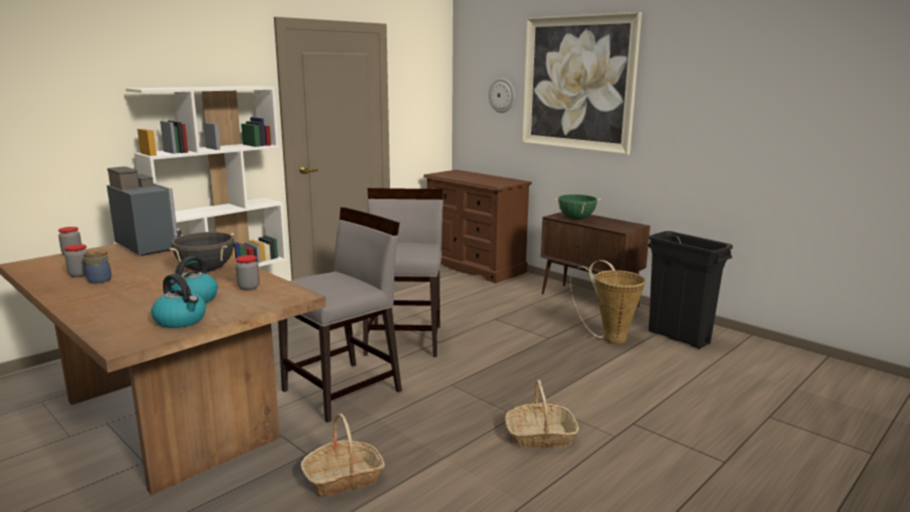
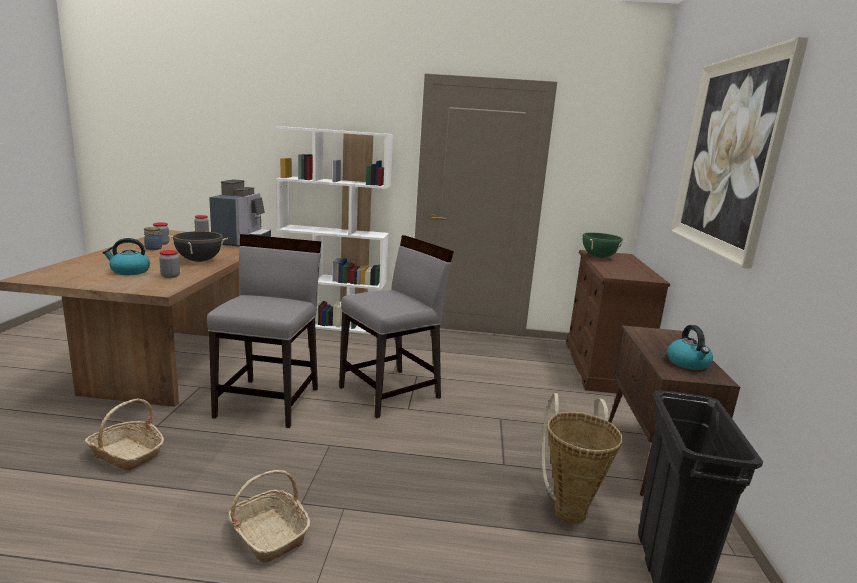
camera: 50 degrees right, 0 degrees up
(181, 320) = (82, 278): kettle -> kettle (688, 363)
(343, 390) = (269, 402): grey chair -> grey chair turned 90 degrees counterclockwise
(502, 95) = (674, 169): wall clock -> none
(576, 219) = (654, 341): green cooking pot -> green cooking pot (599, 257)

